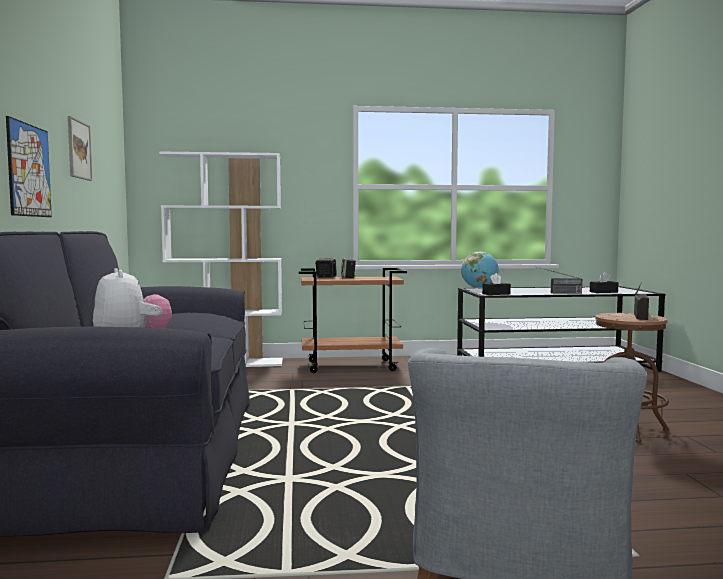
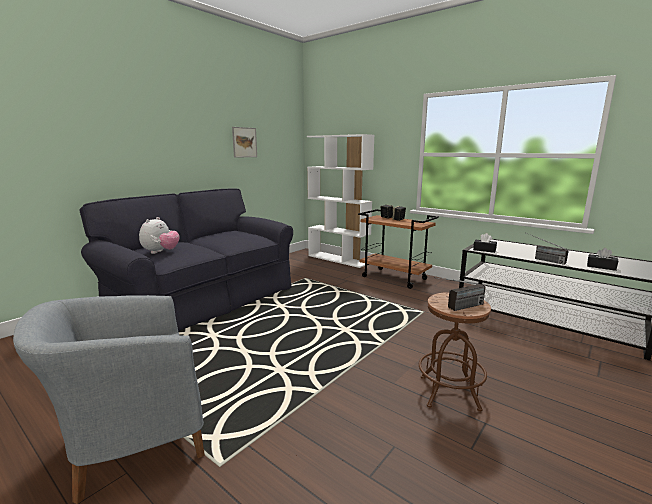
camera: 45 degrees right, 10 degrees up
(29, 170) = (190, 160): picture -> none
(479, 288) = (496, 241): globe -> none

